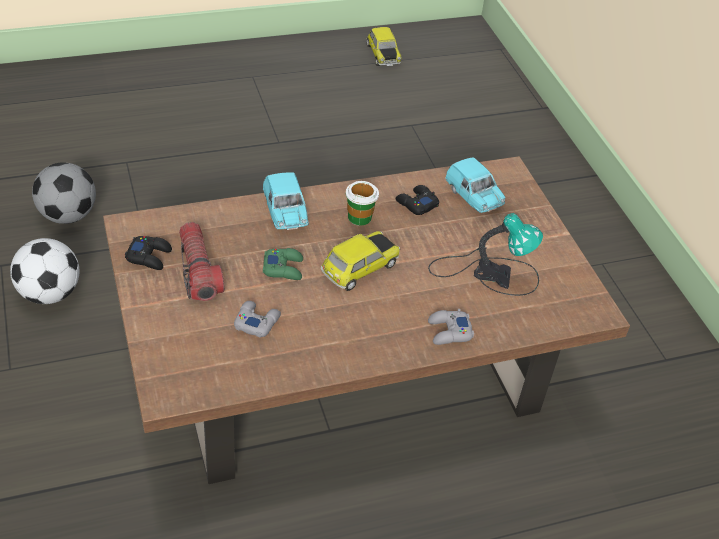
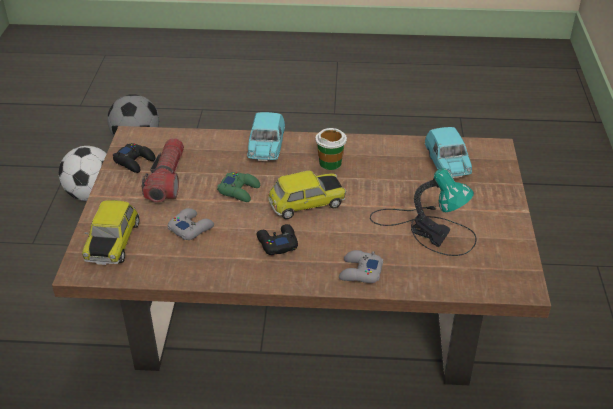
camera: 25 degrees right, 5 degrees down
(382, 54) = (460, 59): toy car -> toy car (112, 242)
(416, 204) = (389, 161): black game controller -> black game controller (277, 243)

